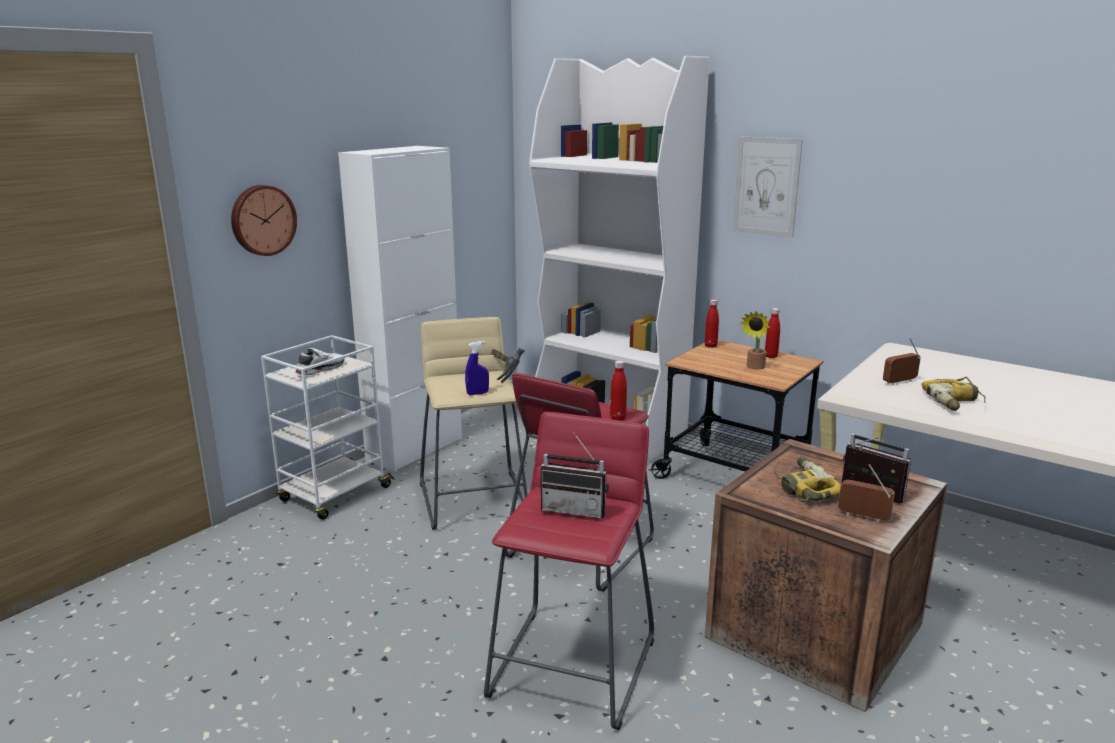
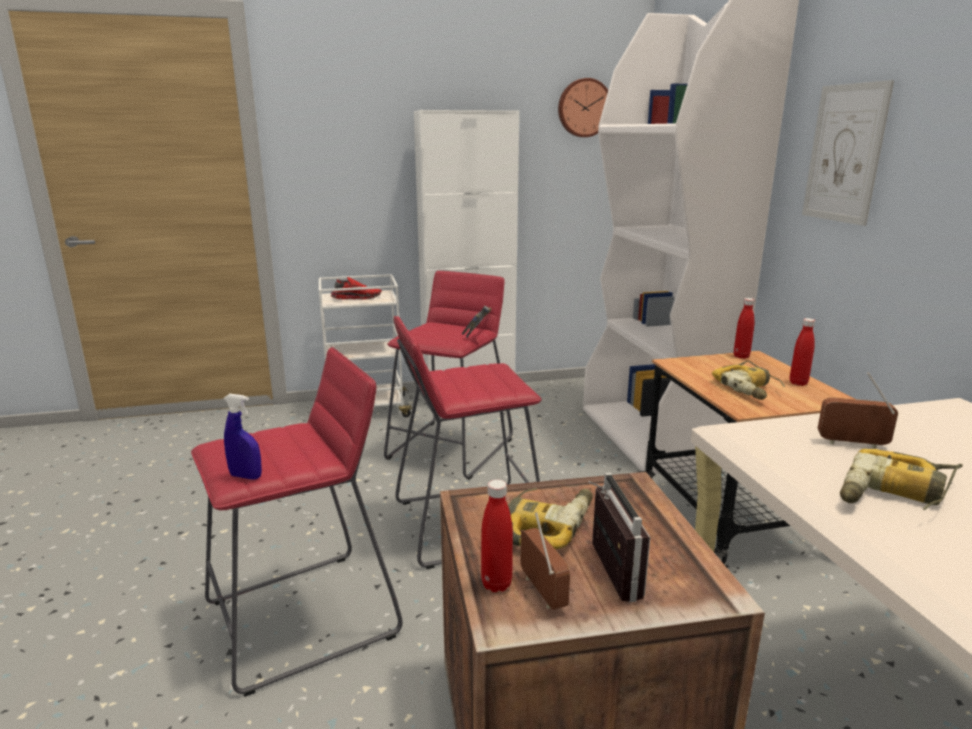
camera: 40 degrees right, 0 degrees up
(262, 220) = (335, 164): wall clock -> wall clock (584, 108)
(320, 369) = (356, 298): white shoe -> red shoe
(474, 499) = (450, 448): beige stool -> red stool
(477, 393) = (430, 341): blue spray bottle -> blue spray bottle (246, 476)
(576, 509) = (284, 449): radio -> none
(618, 418) = (494, 391): red bottle -> red bottle (496, 584)
(754, 367) = (749, 388): potted plant -> power drill

